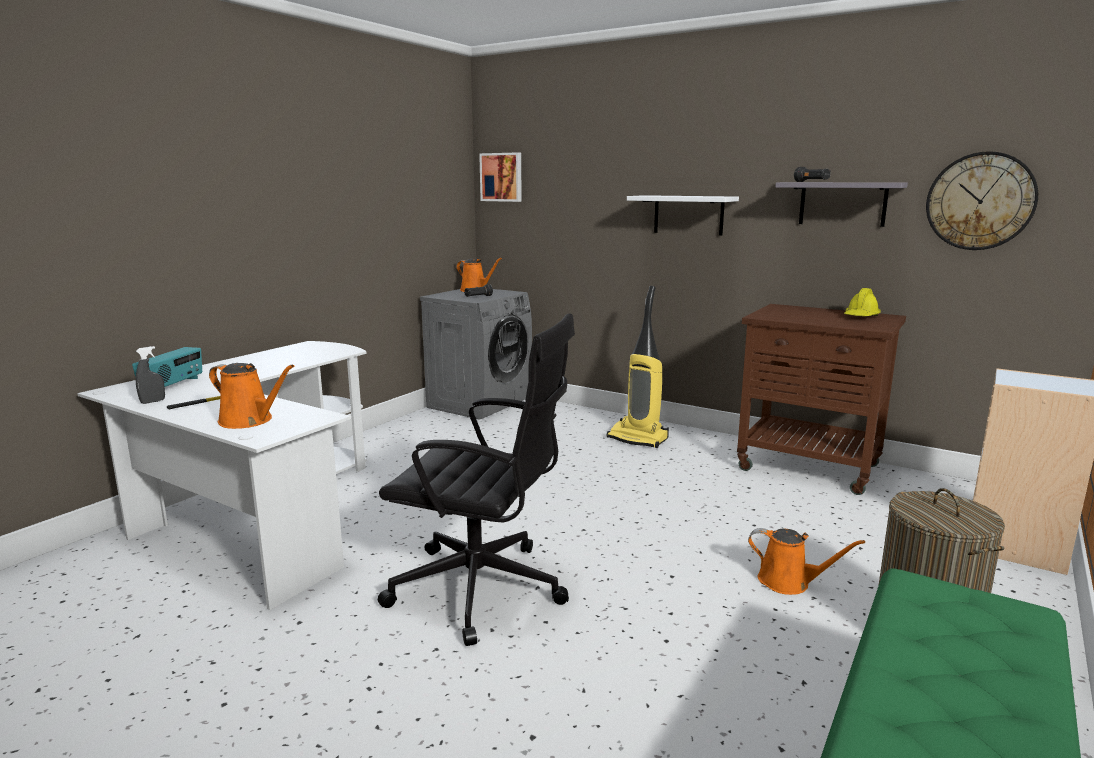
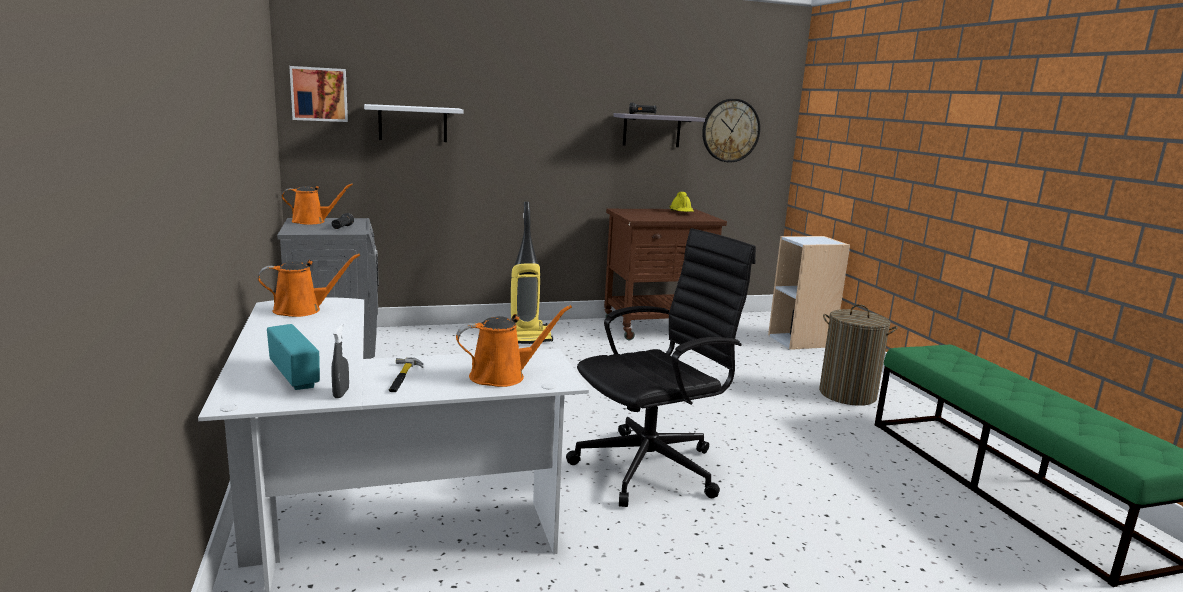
camera: 50 degrees left, 0 degrees up
(688, 215) = (534, 137): white shelf -> white shelf (413, 123)
(789, 582) = (765, 392): orange watering can -> orange watering can (302, 310)

